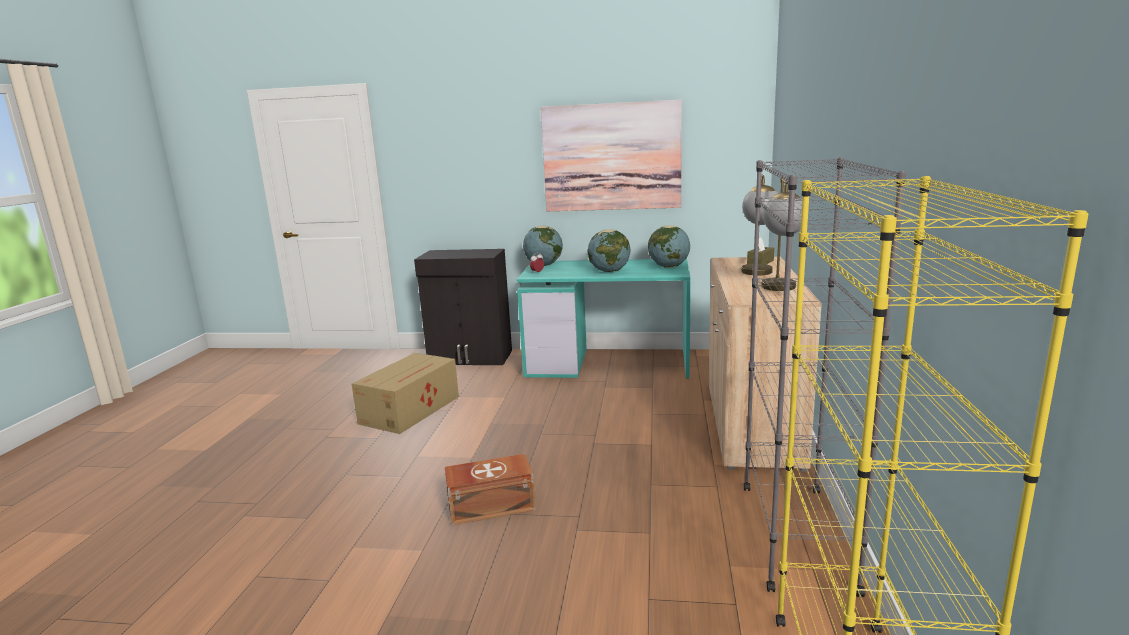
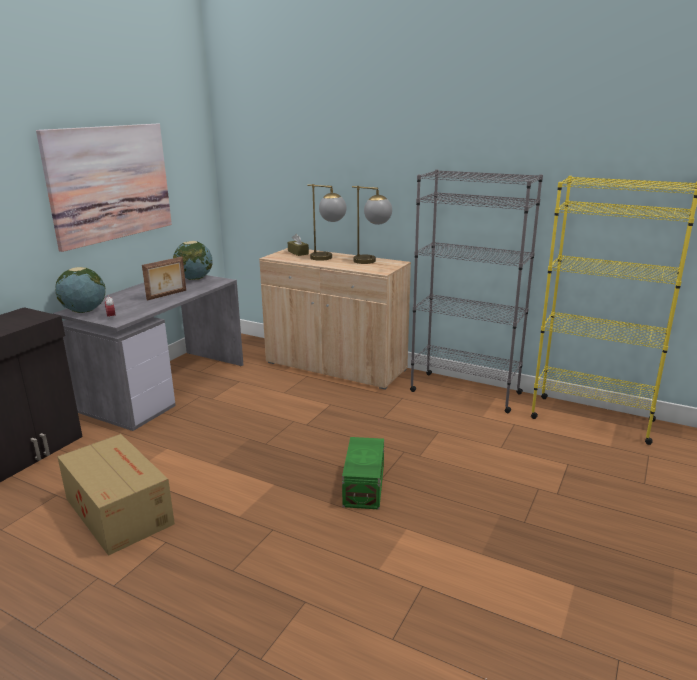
camera: 70 degrees left, 5 degrees up
(489, 505) = (362, 486): brown storage box -> green storage box
(609, 271) = (167, 295): globe -> picture frame
(609, 362) = (164, 386): turquoise desk -> grey desk

